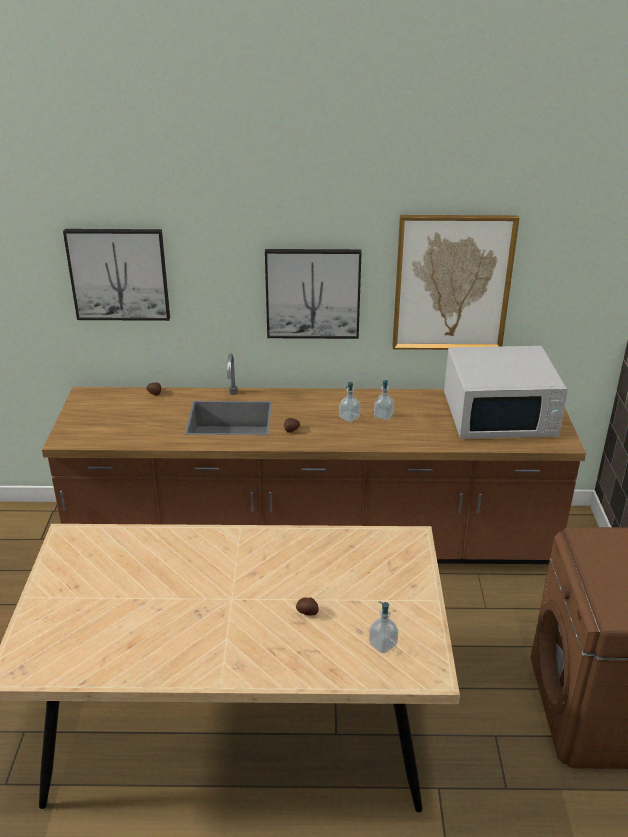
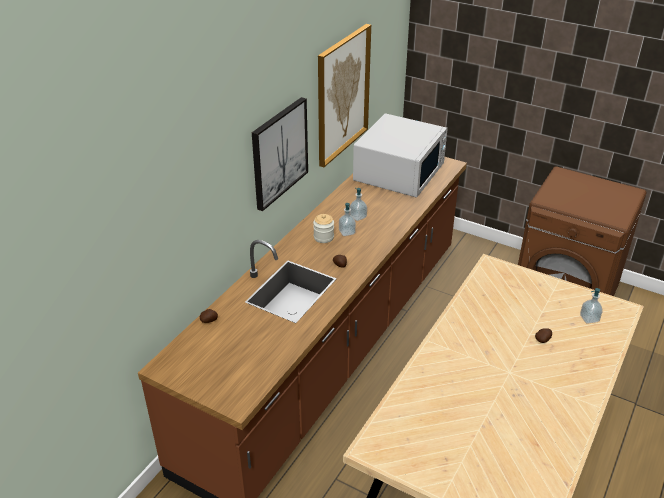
camera: 60 degrees left, 5 degrees up
(119, 274) = (158, 227): picture -> none
(327, 408) = (323, 237): none -> jar

